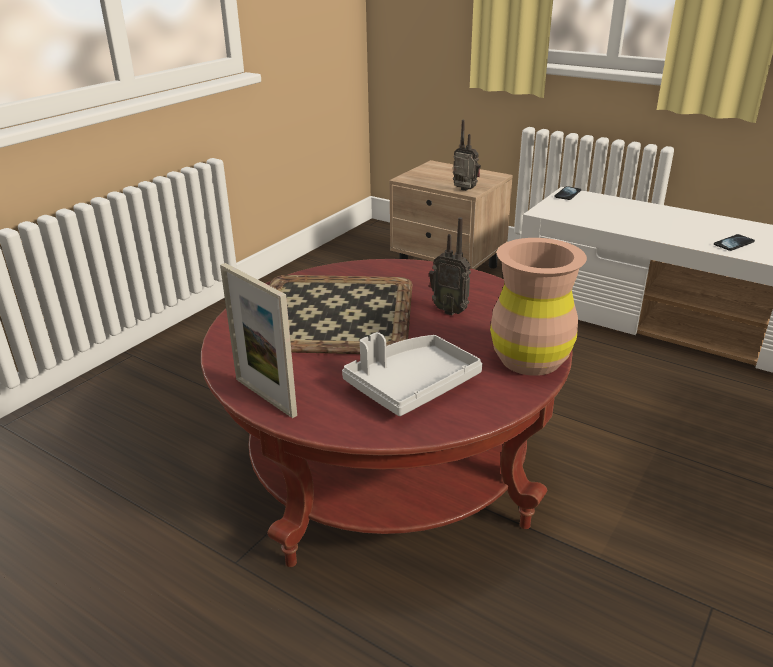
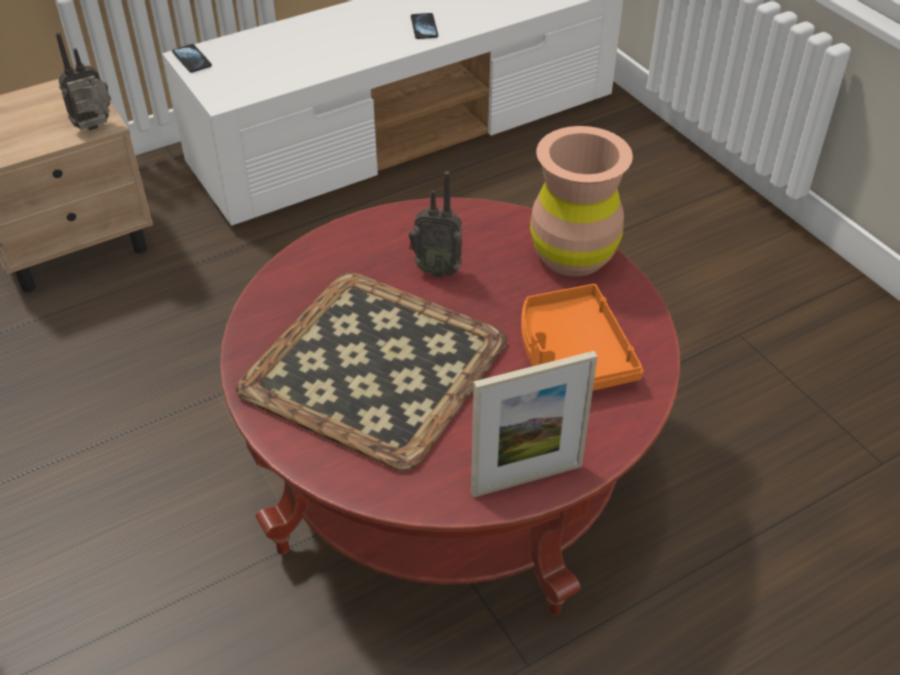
camera: 65 degrees left, 15 degrees up
(411, 385) = (571, 355): grey tray -> orange tray
(450, 310) = (437, 269): radio -> radio turned 45 degrees clockwise

